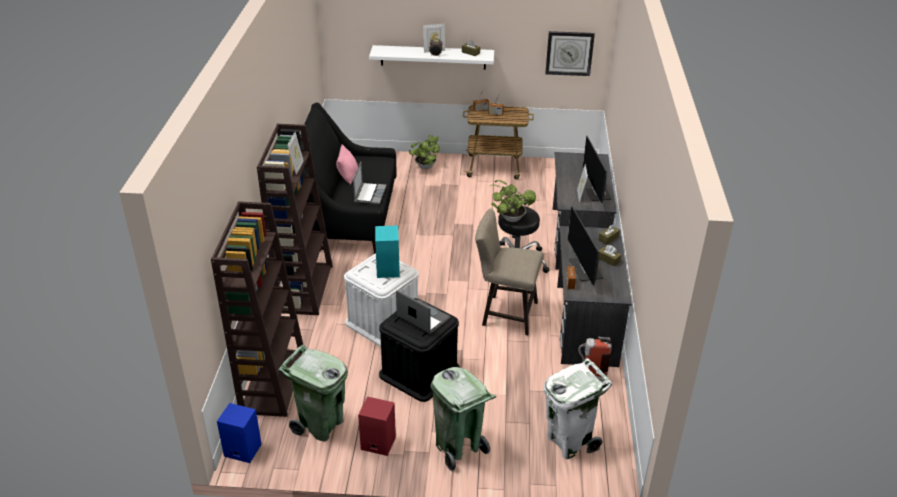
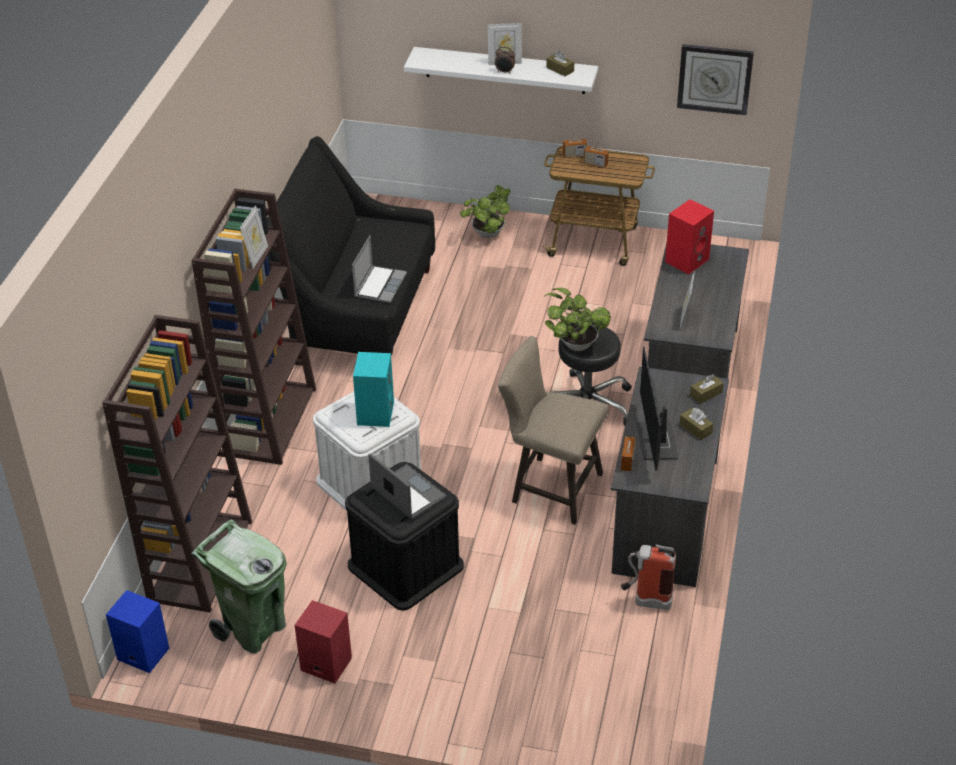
camera: 10 degrees right, 5 degrees up
(347, 176) = (354, 252): pink pillow -> none
(458, 448) = (435, 683): green trash can -> none
(569, 441) = (593, 691): white trash can -> none
(571, 162) = (687, 260): none -> red speaker
(597, 192) = (712, 314): monitor -> none

